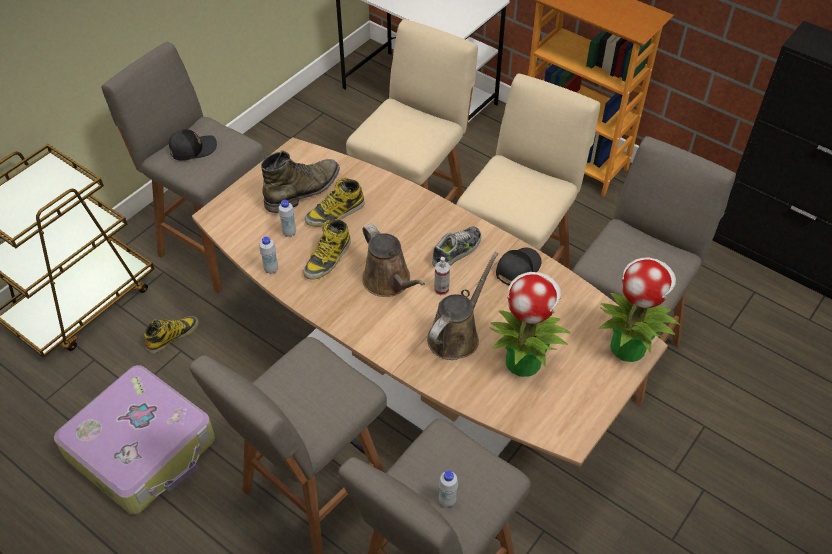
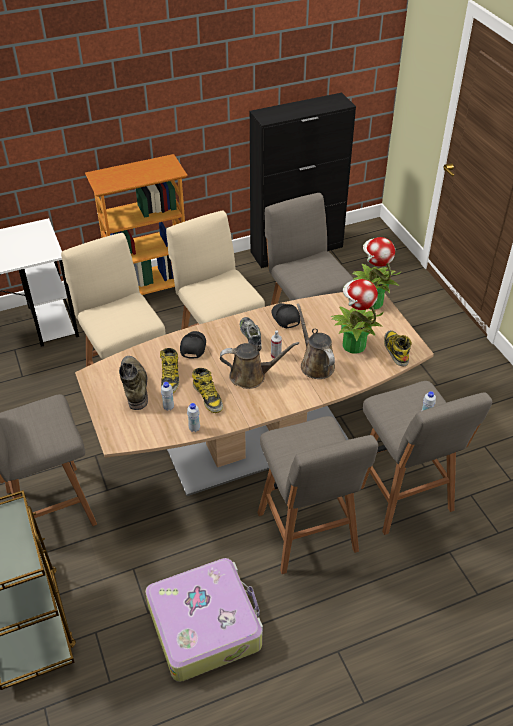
camera: 60 degrees left, 5 degrees down
(173, 336) = (115, 569): boot -> boot (395, 350)
(192, 149) = (30, 431): black cap -> black cap (192, 347)

